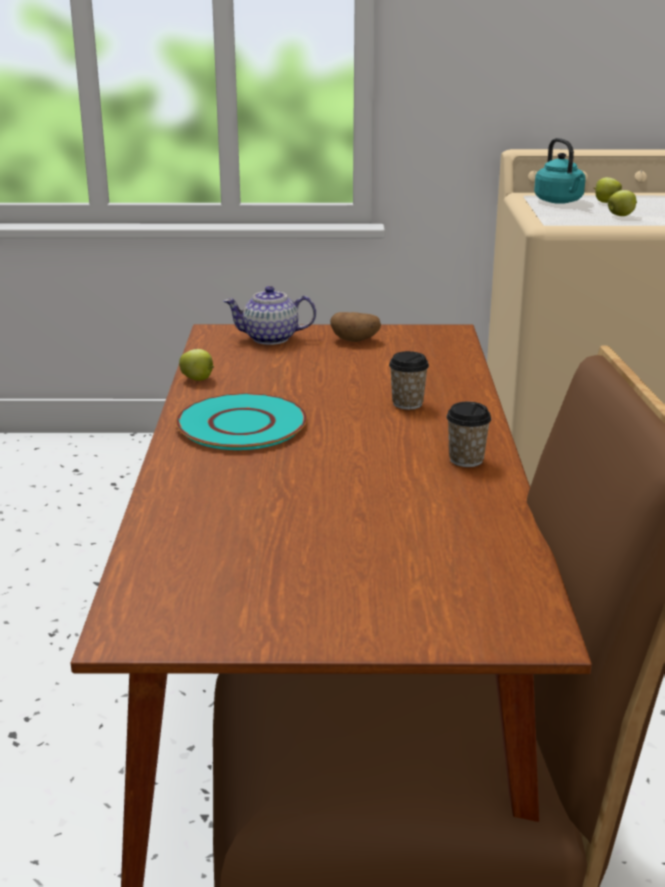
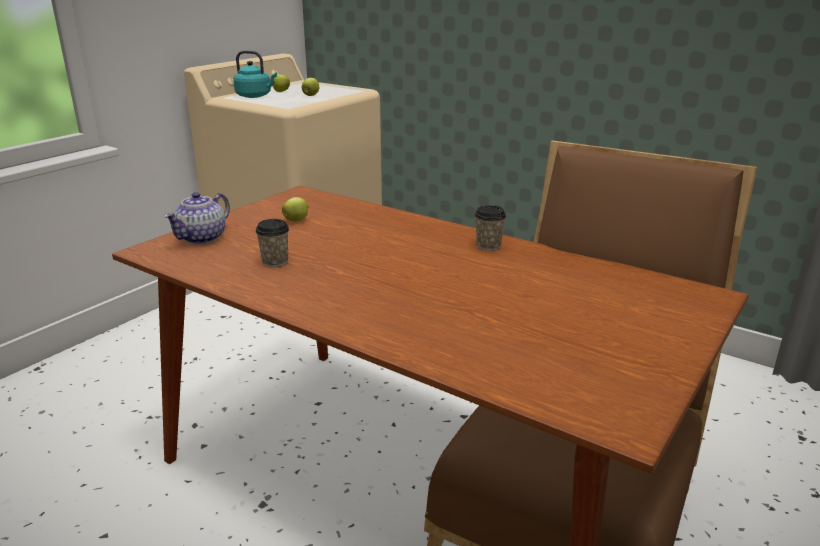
camera: 55 degrees left, 0 degrees up
(198, 379) = (227, 281): apple -> apple (296, 220)
(241, 424) = (335, 290): turquoise plate -> none
(355, 340) = (260, 217): potato -> none
(407, 403) = (387, 235): cup -> cup (275, 262)

